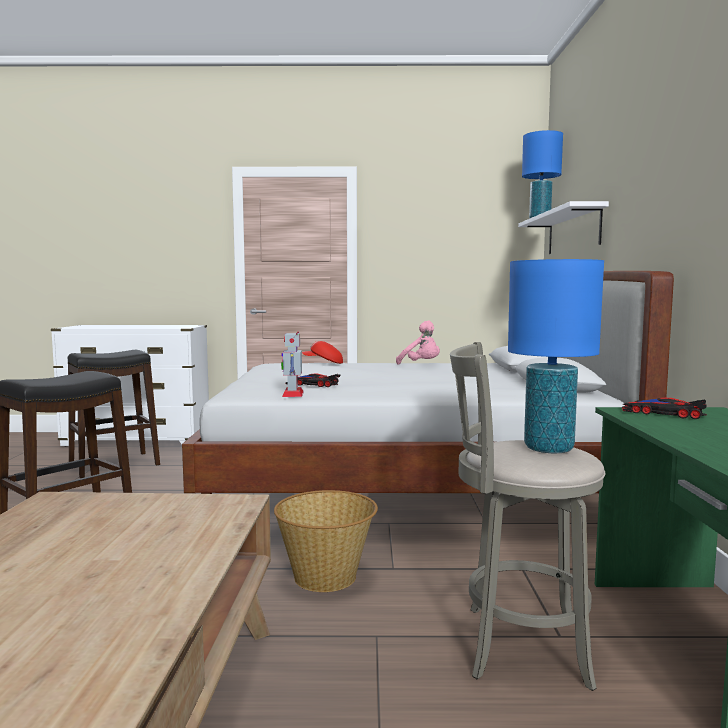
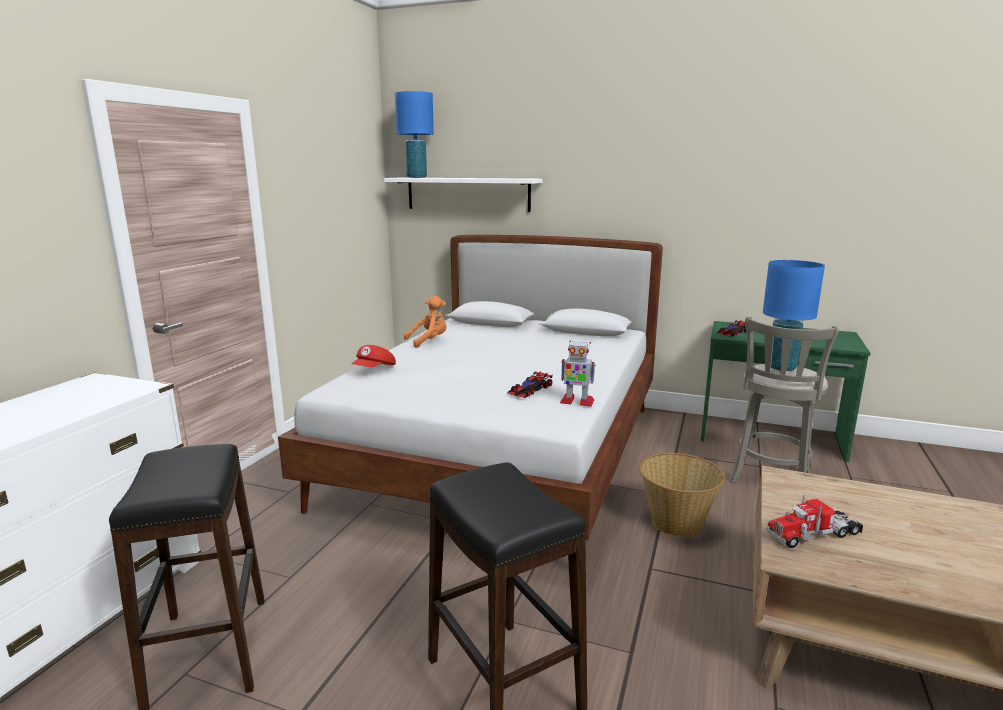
camera: 70 degrees left, 10 degrees up
(96, 510) = (813, 534): none -> toy truck
(421, 364) = (429, 341): pink plush toy -> orange plush toy

